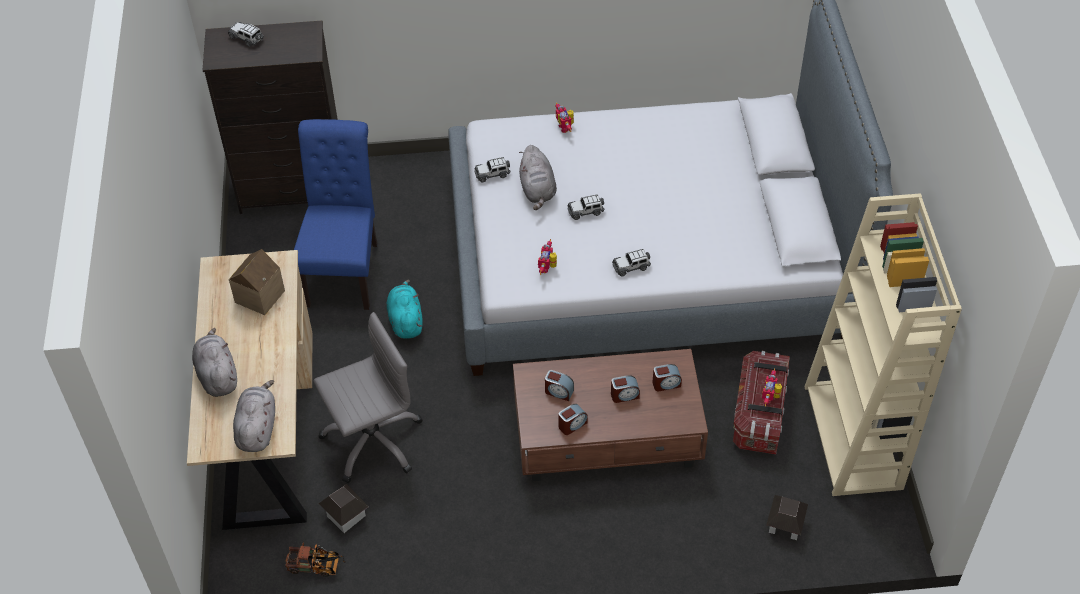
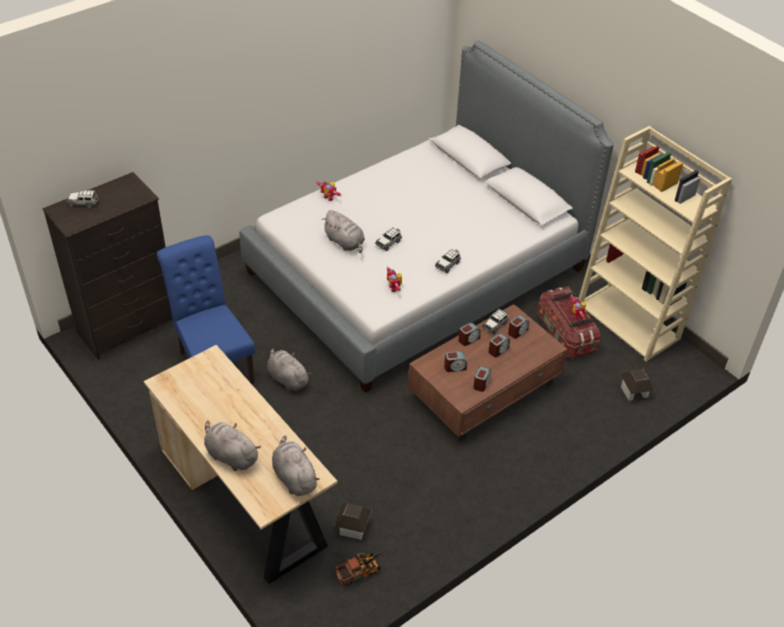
camera: 35 degrees left, 5 degrees down
(257, 296) = (213, 388): toy house -> none
(372, 441) = (330, 468): grey office chair -> none
(405, 320) = (287, 378): turquoise plush toy -> grey plush toy
(492, 174) = (305, 244): toy car -> toy car (495, 325)
(601, 367) = (468, 339): none -> alarm clock

